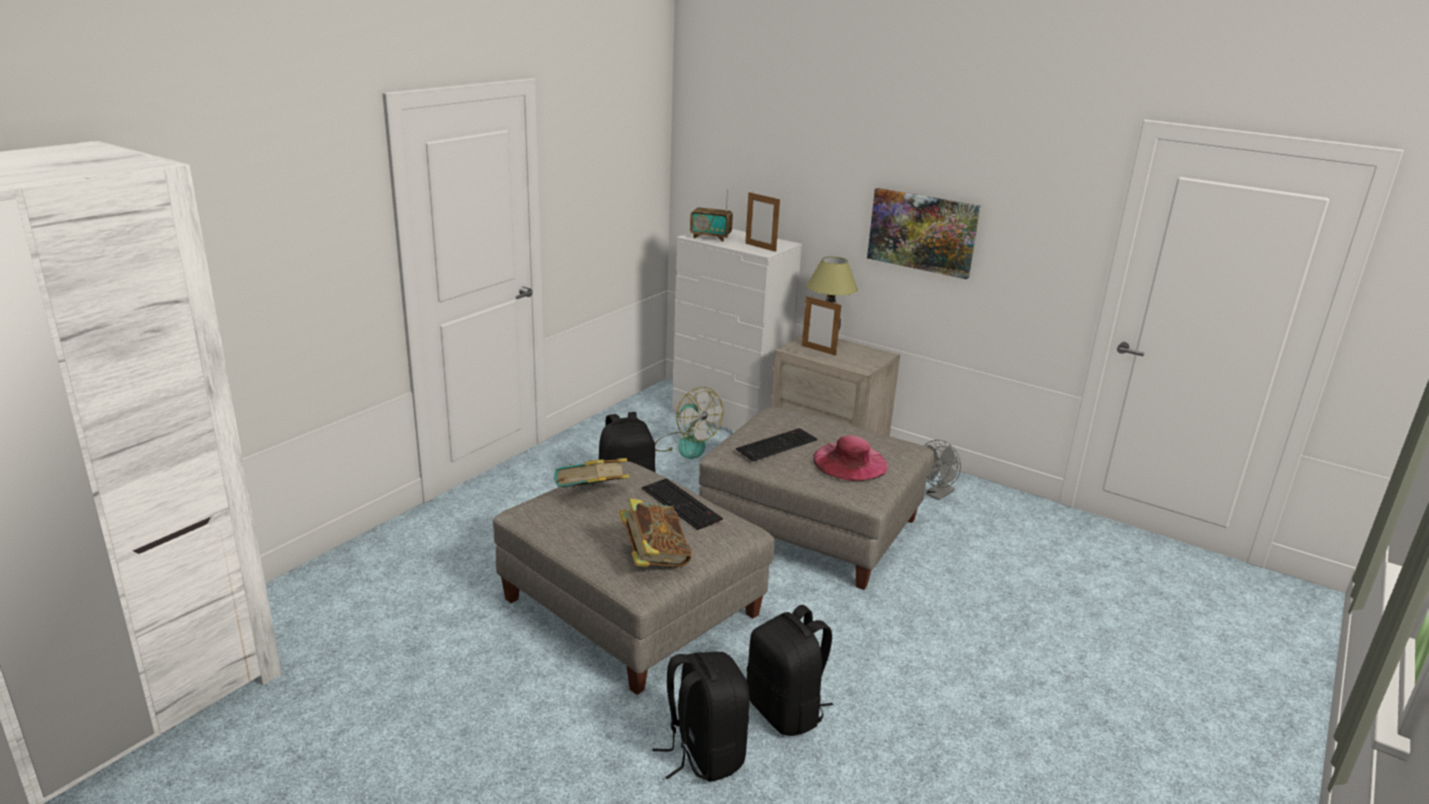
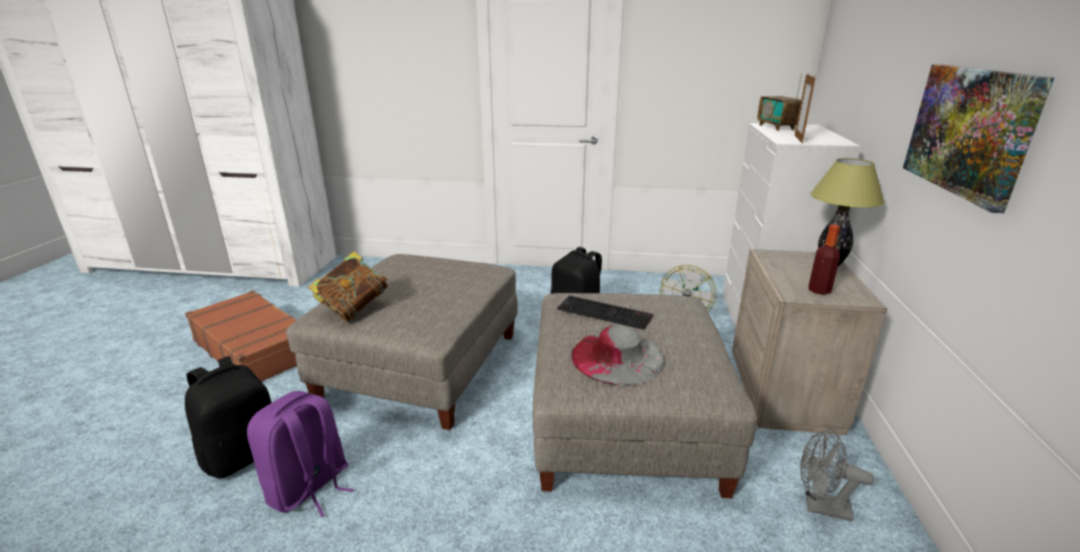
camera: 65 degrees right, 0 degrees up
(457, 734) = (255, 348): none -> brown suitcase
(592, 496) = (434, 268): book -> none
(683, 504) = (447, 299): keyboard -> none
(786, 711) = (309, 488): black backpack -> purple backpack
(818, 350) = (793, 265): picture frame -> none
(850, 462) = (617, 357): pink hat -> grey hat
(862, 359) = (819, 290): none -> bottle

